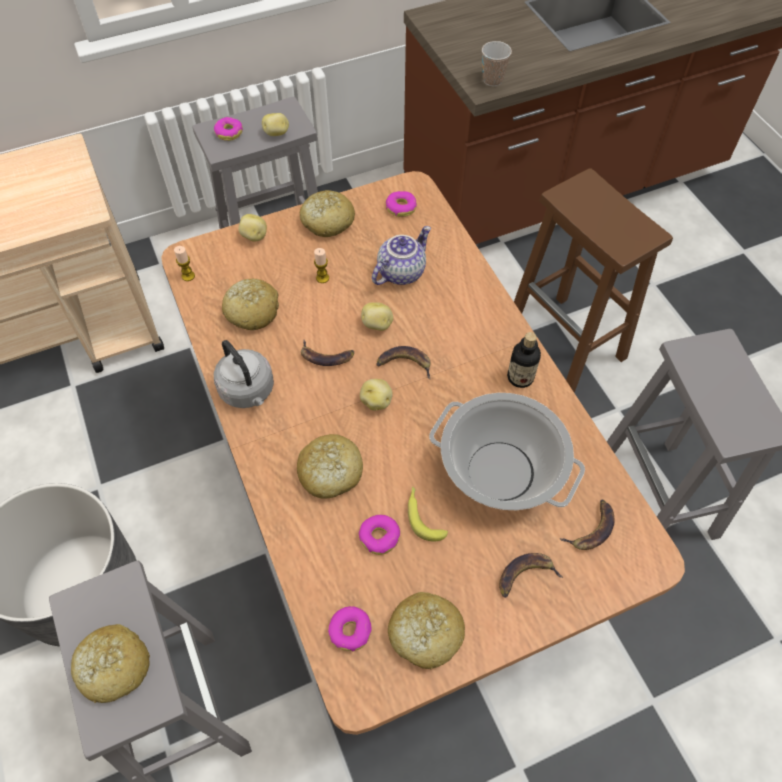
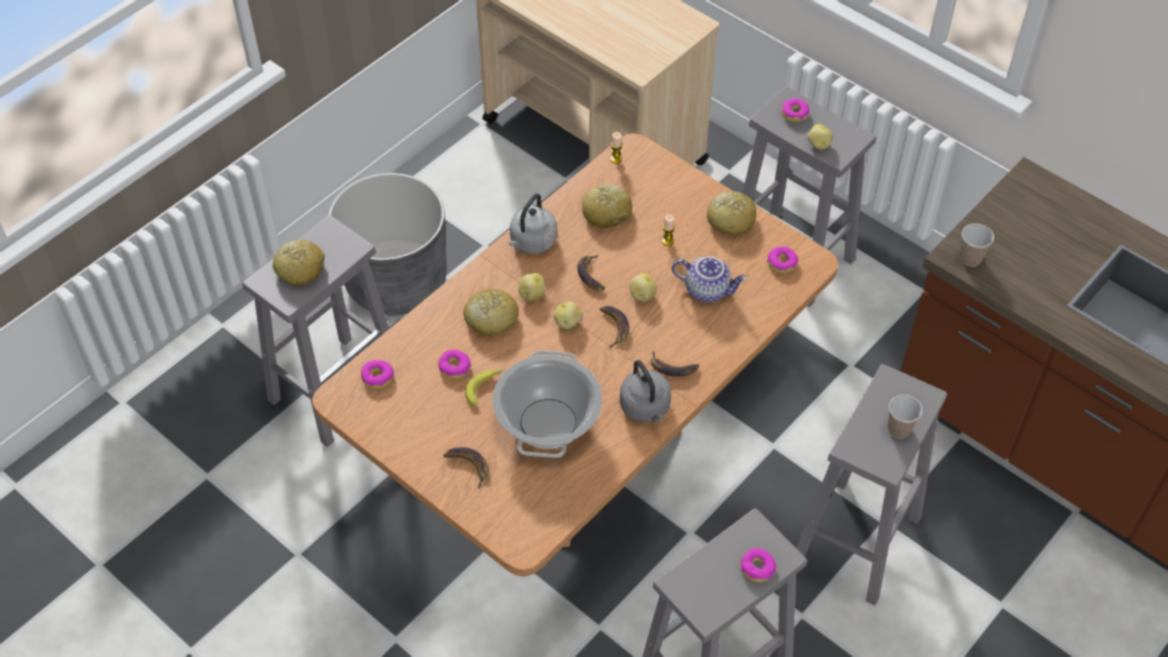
camera: 65 degrees right, 5 degrees down
(254, 237) = (682, 180): potato -> potato (531, 294)
(425, 634) = (395, 420): bread -> none
(520, 377) = (646, 408): bottle -> grey kettle
(566, 345) = (855, 542): brown stool -> grey stool
(591, 528) = (529, 497): banana -> banana (673, 367)
(615, 211) = (899, 429): none -> cup
(731, 368) = (757, 568): none -> donut

